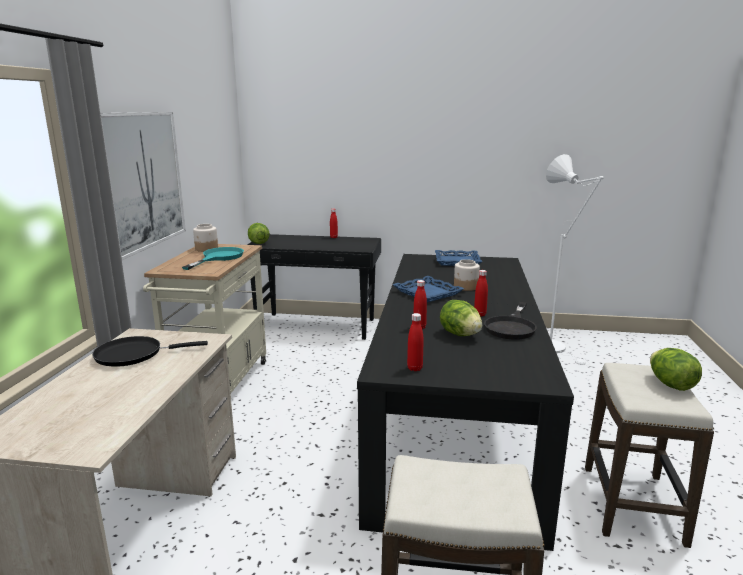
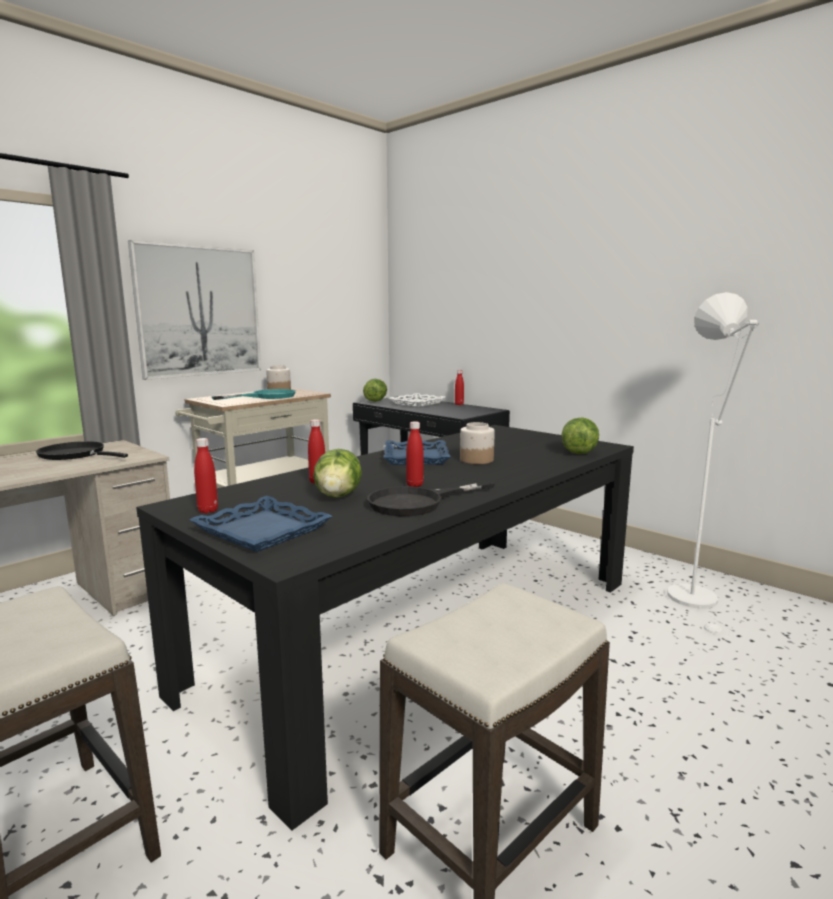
camera: 35 degrees right, 5 degrees down
(300, 241) = (417, 403): none -> white tray
(457, 261) = (538, 438): blue tray -> blue tray (263, 530)
(671, 384) = (533, 637): lettuce -> lettuce (579, 452)

